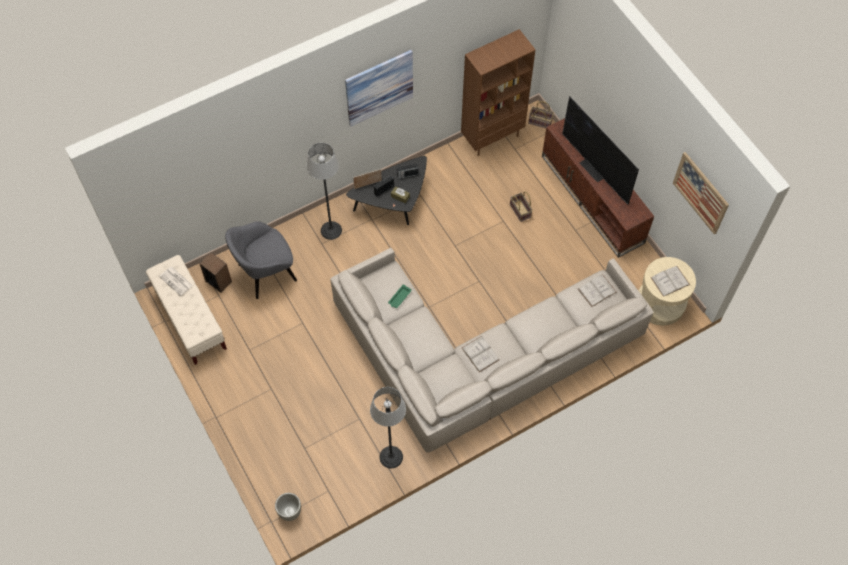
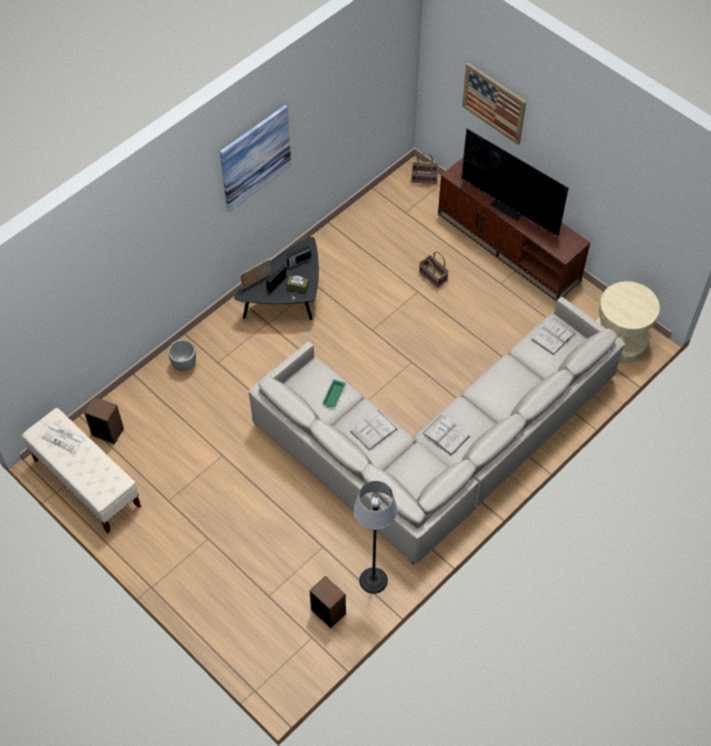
camera: 15 degrees left, 5 degrees down
(265, 273) = (161, 410): grey armchair -> none
(289, 512) = (273, 673): grey planter -> grey planter (184, 364)
(331, 230) = (224, 345): floor lamp -> none
(347, 473) = (328, 611): none -> speaker
(492, 137) = (376, 205): brown bookcase -> none
(670, 281) = (630, 307): white book -> white book (373, 430)
(700, 193) = (649, 193): picture -> picture (494, 103)

